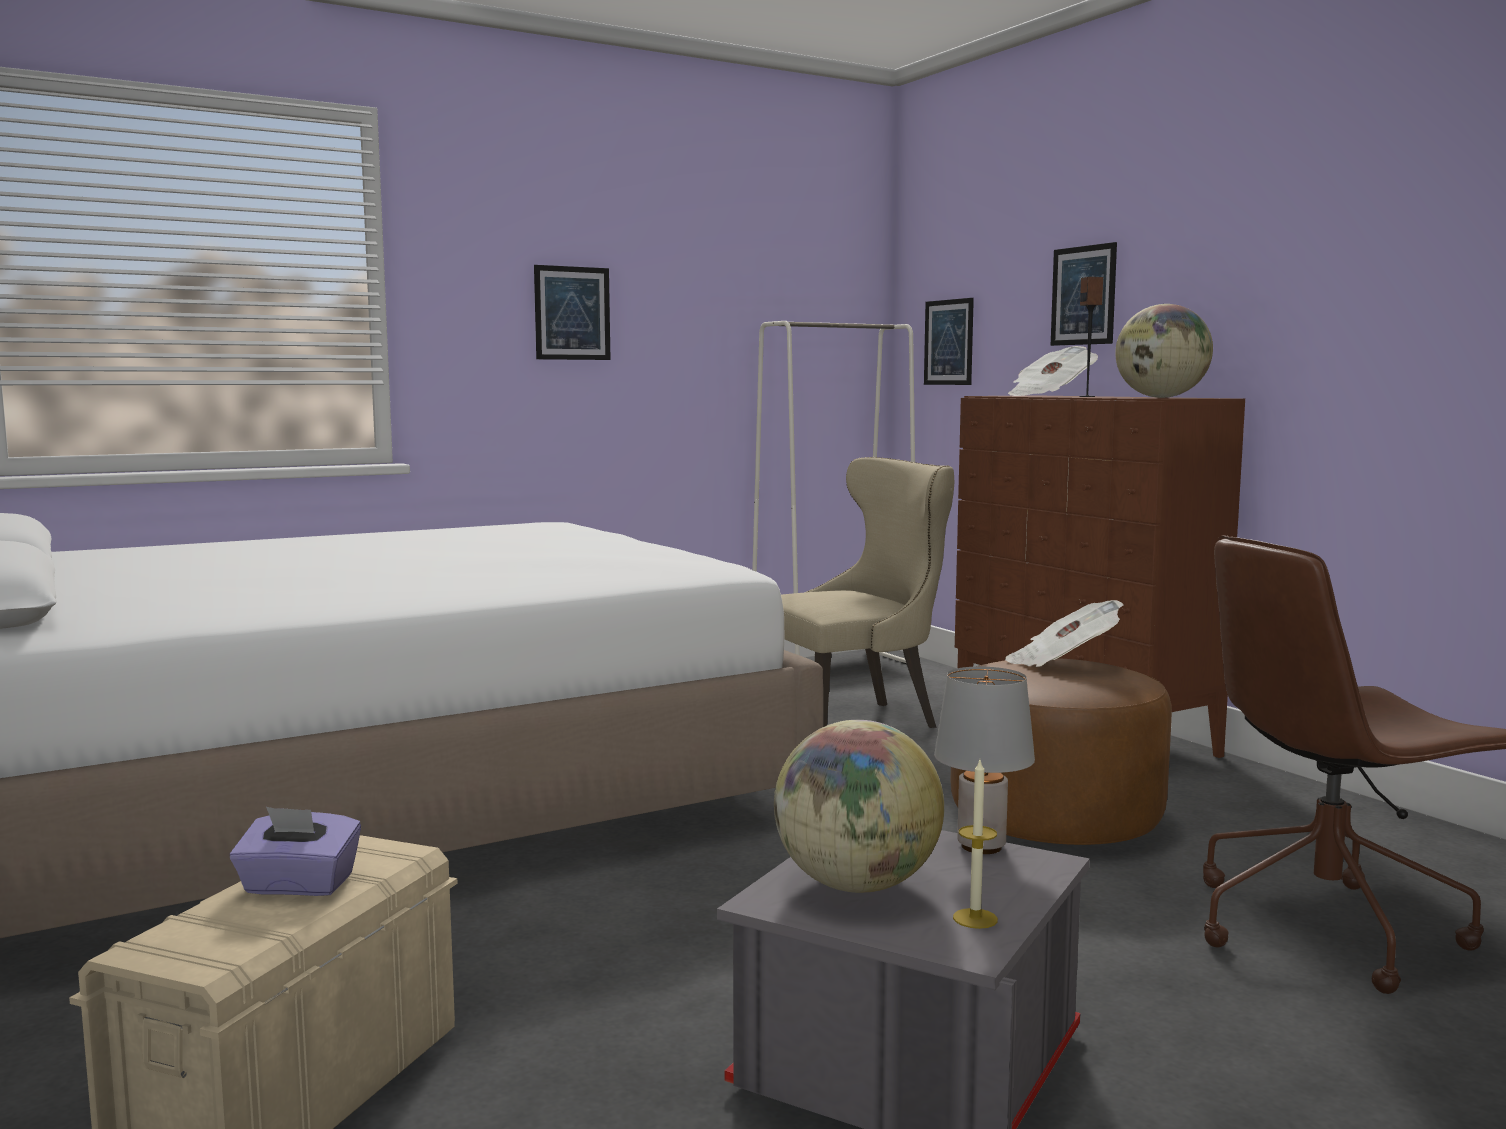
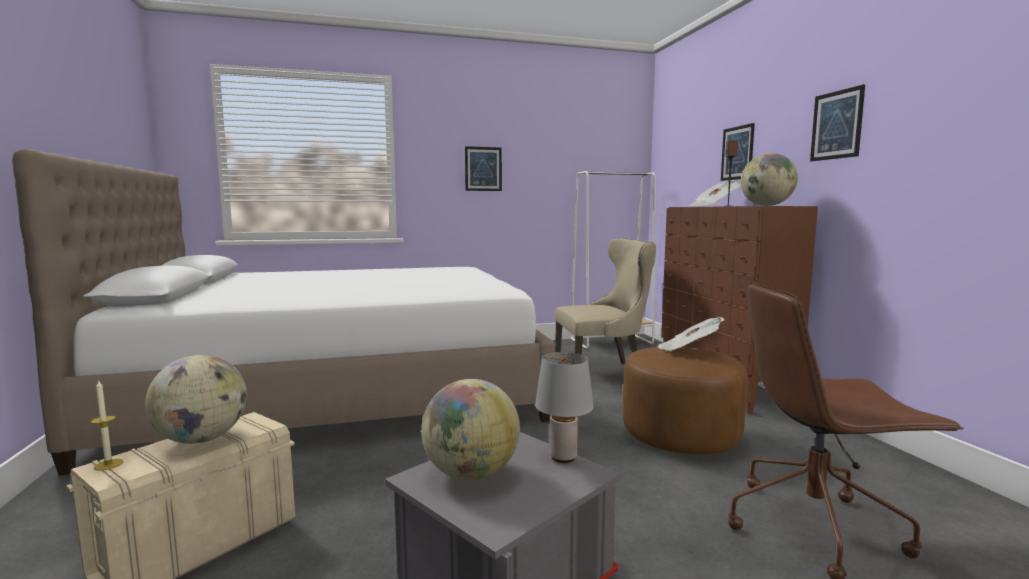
camera: 15 degrees right, 0 degrees up
(298, 886) = (202, 439): purple tissue box -> globe
(948, 342) = (674, 181): picture -> picture (836, 125)
(975, 918) = (518, 506): candle -> candle (108, 464)

